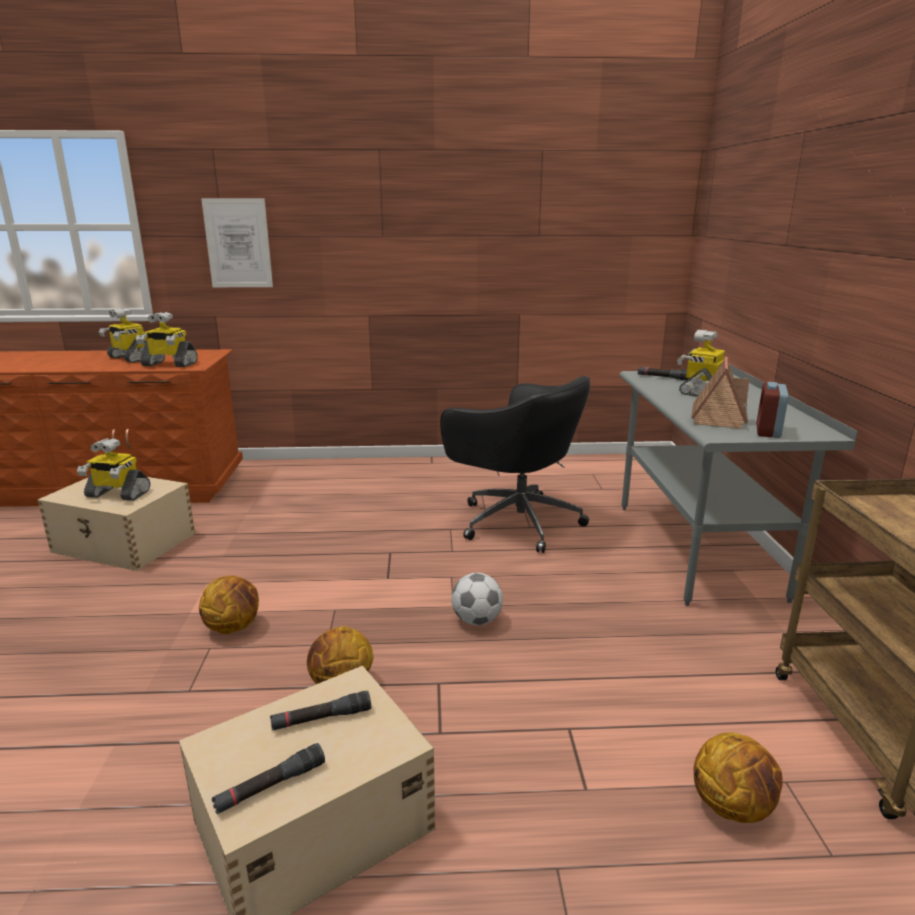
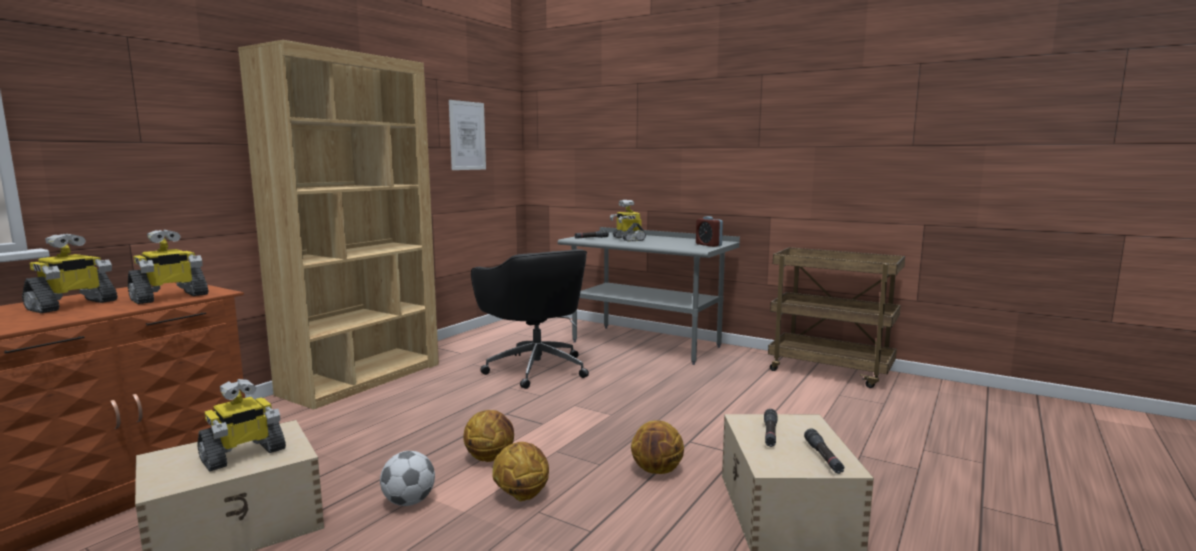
camera: 55 degrees left, 10 degrees down
(130, 358) = (72, 305): toy robot -> toy robot turned 45 degrees counterclockwise
(238, 243) = (164, 151): picture -> picture (467, 136)
(388, 469) = (362, 378): none -> brown bookcase
(476, 620) = (637, 413): football -> football (409, 502)
(516, 521) = (536, 368): black office chair -> black office chair turned 75 degrees clockwise
(718, 417) = (676, 245): toy house -> none
(732, 806) = (847, 409): basketball -> basketball (490, 457)

